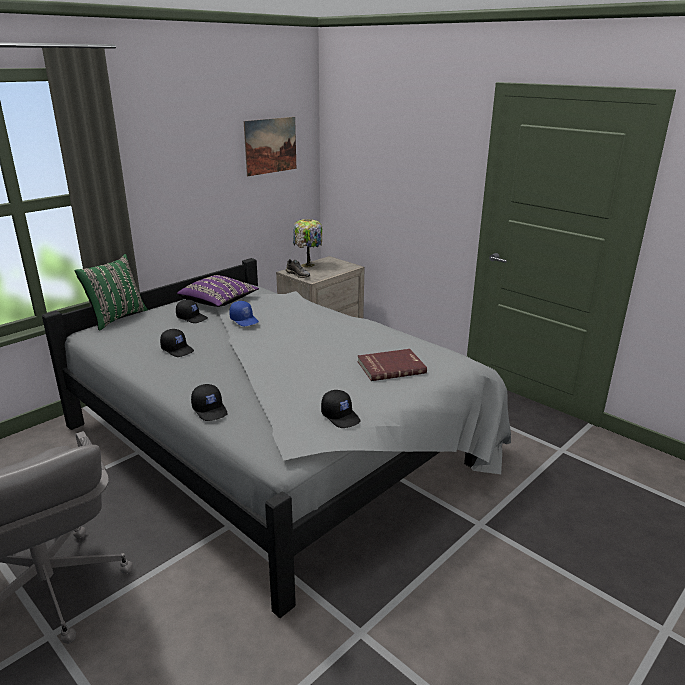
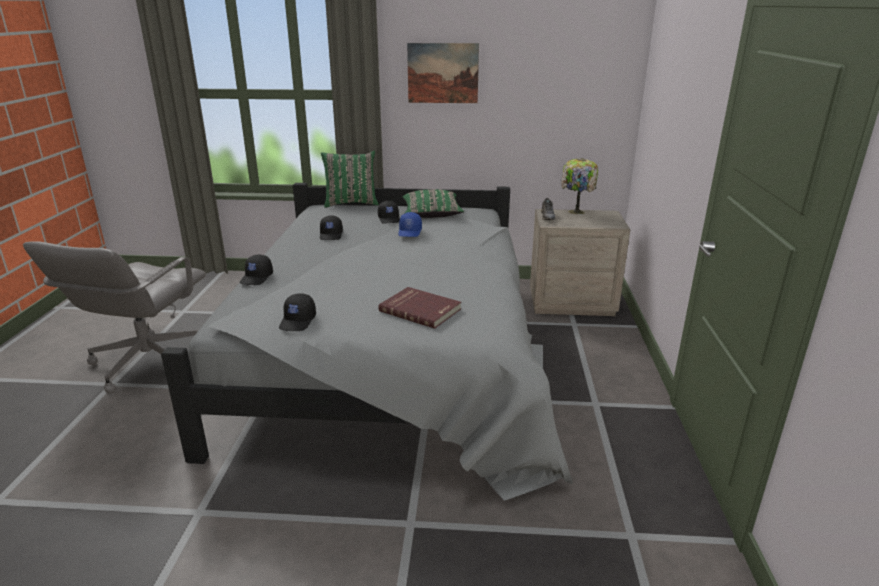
camera: 50 degrees right, 0 degrees up
(219, 302) = (432, 215): purple pillow -> green pillow
(270, 146) = (567, 71): picture -> picture (443, 73)

